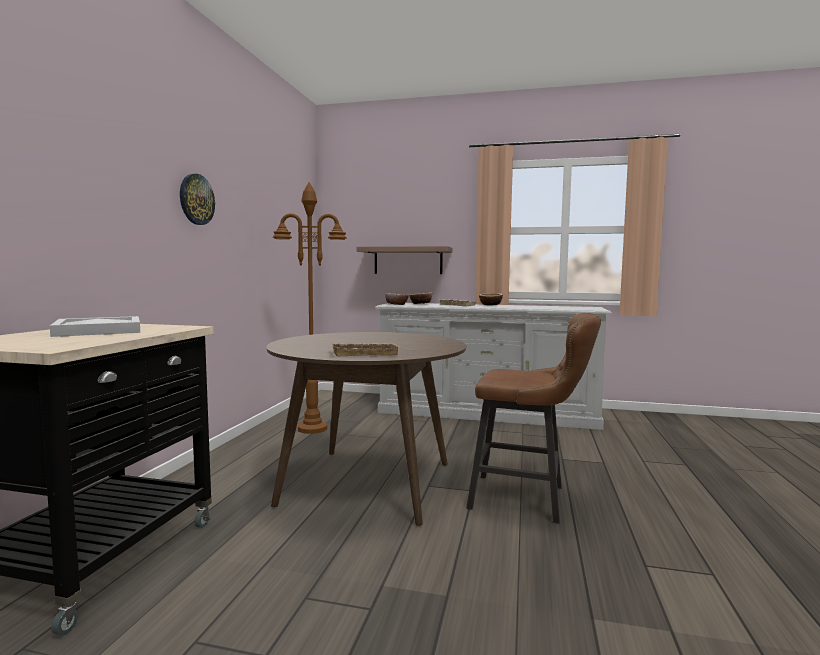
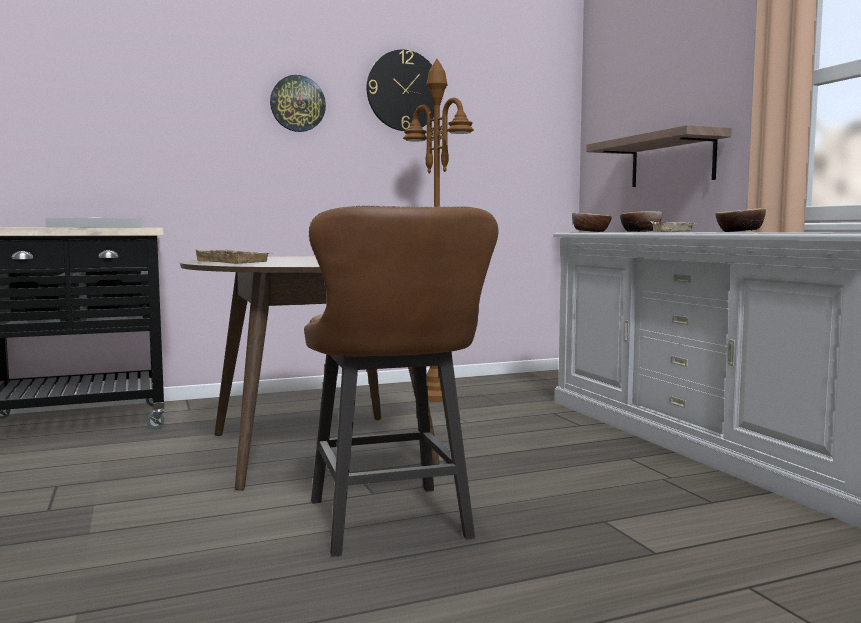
camera: 55 degrees right, 0 degrees up
(251, 196) = (404, 91): none -> wall clock

